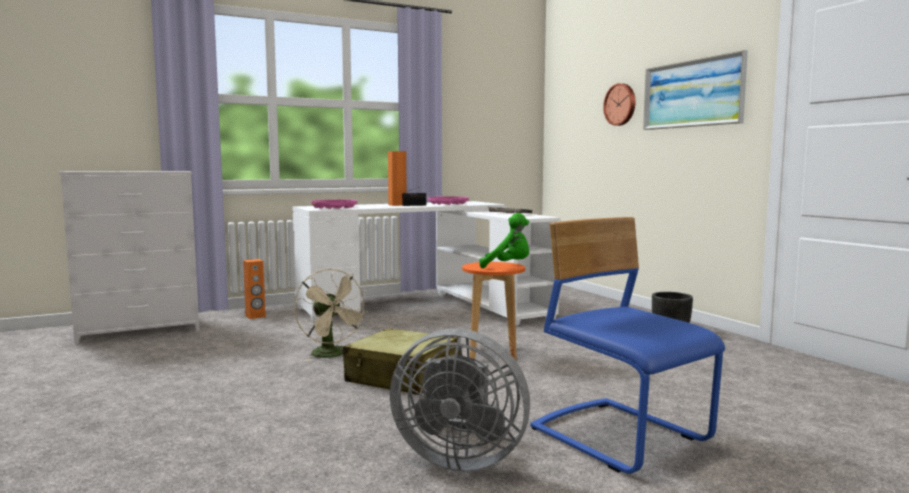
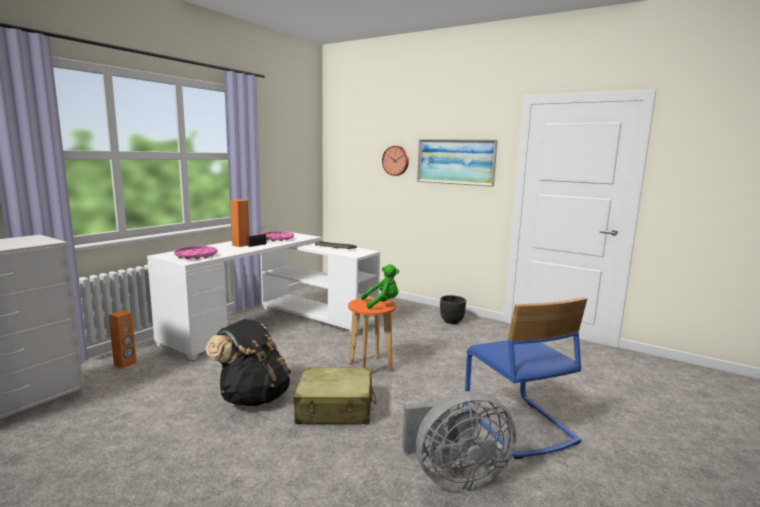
camera: 30 degrees left, 5 degrees up
(332, 355) = (253, 397): beige fan -> black backpack
(620, 437) = (518, 425): blue chair -> blue chair turned 135 degrees counterclockwise

